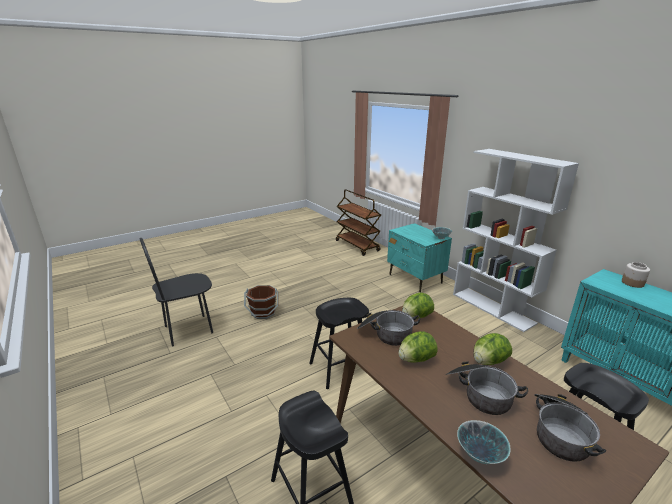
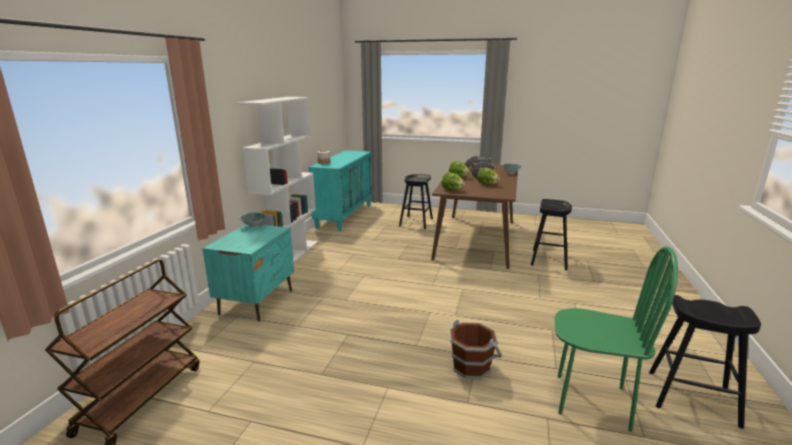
camera: 130 degrees left, 5 degrees down
(188, 329) = (592, 401): black chair -> green chair
(340, 368) = (465, 285): black stool -> black stool (692, 398)
(385, 334) = (483, 191): cooking pot -> none

